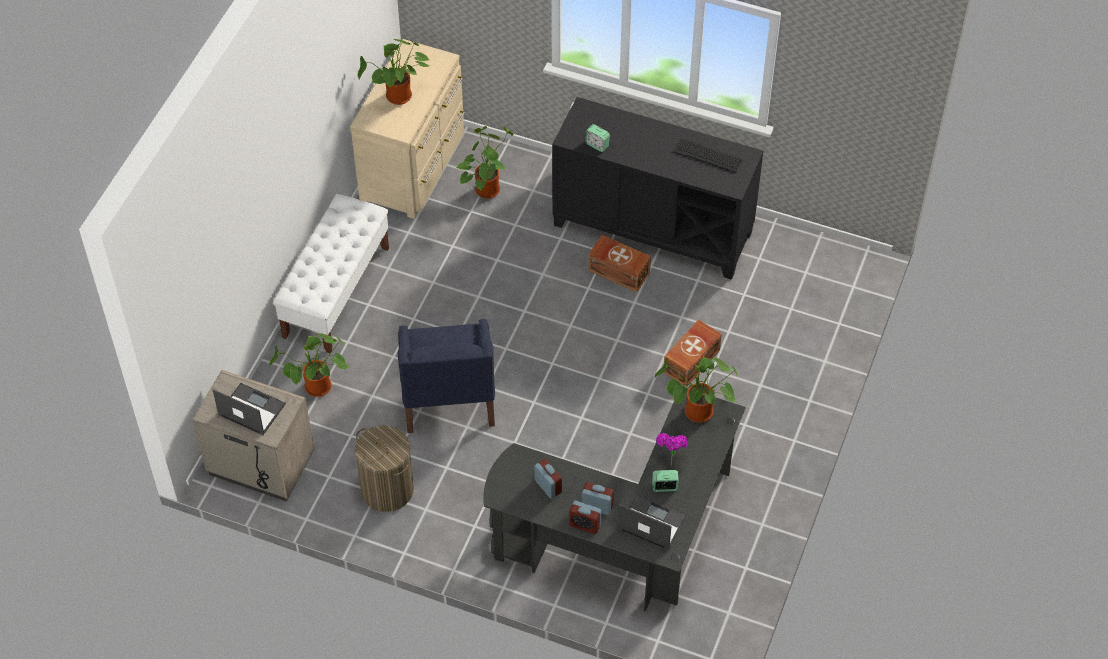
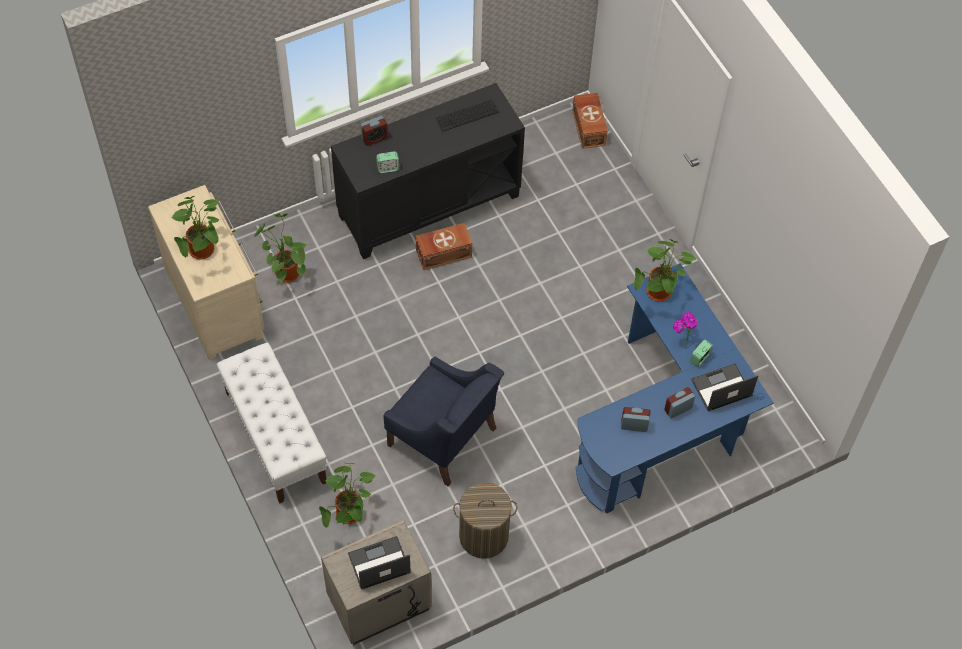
camera: 50 degrees left, 5 degrees up
(585, 525) = (686, 428): alarm clock -> alarm clock (374, 138)
(622, 541) = (664, 425): black desk -> blue desk
(692, 361) = (561, 271): brown storage box -> brown storage box (589, 127)

